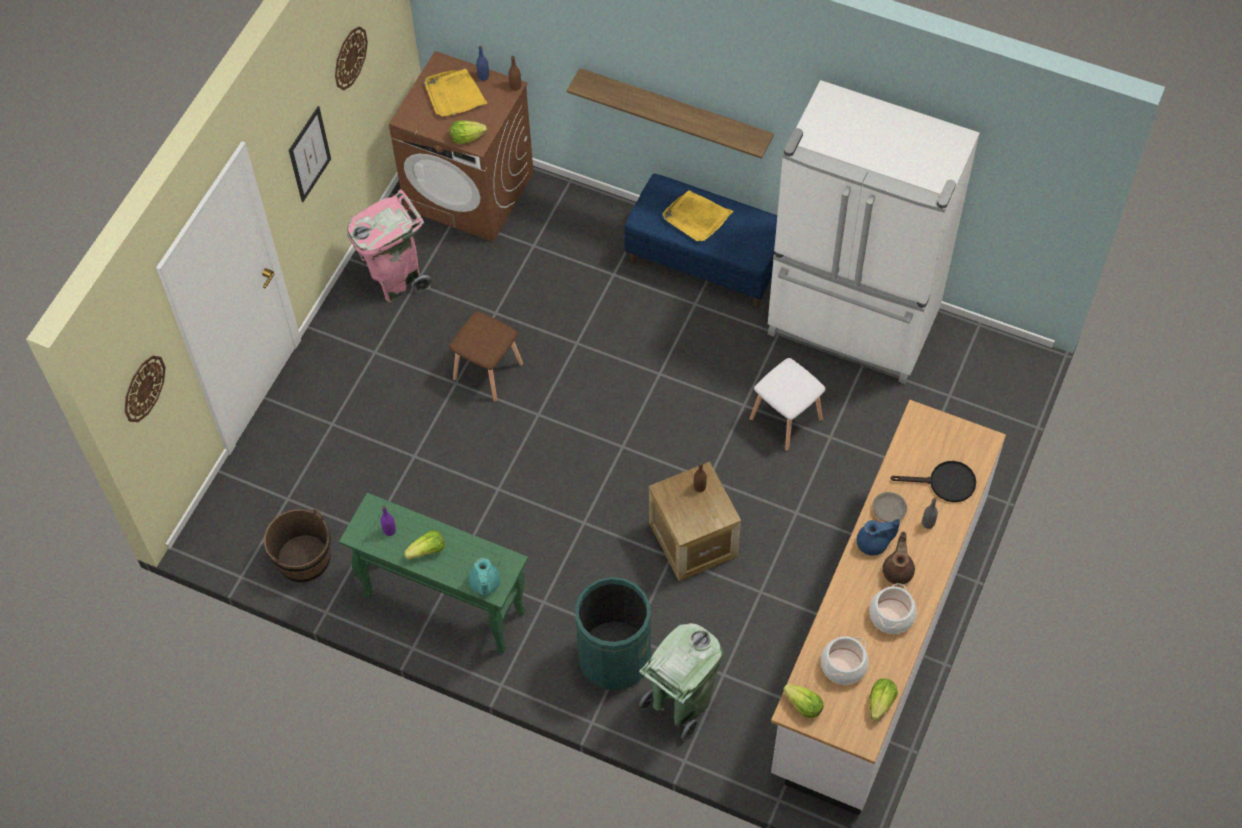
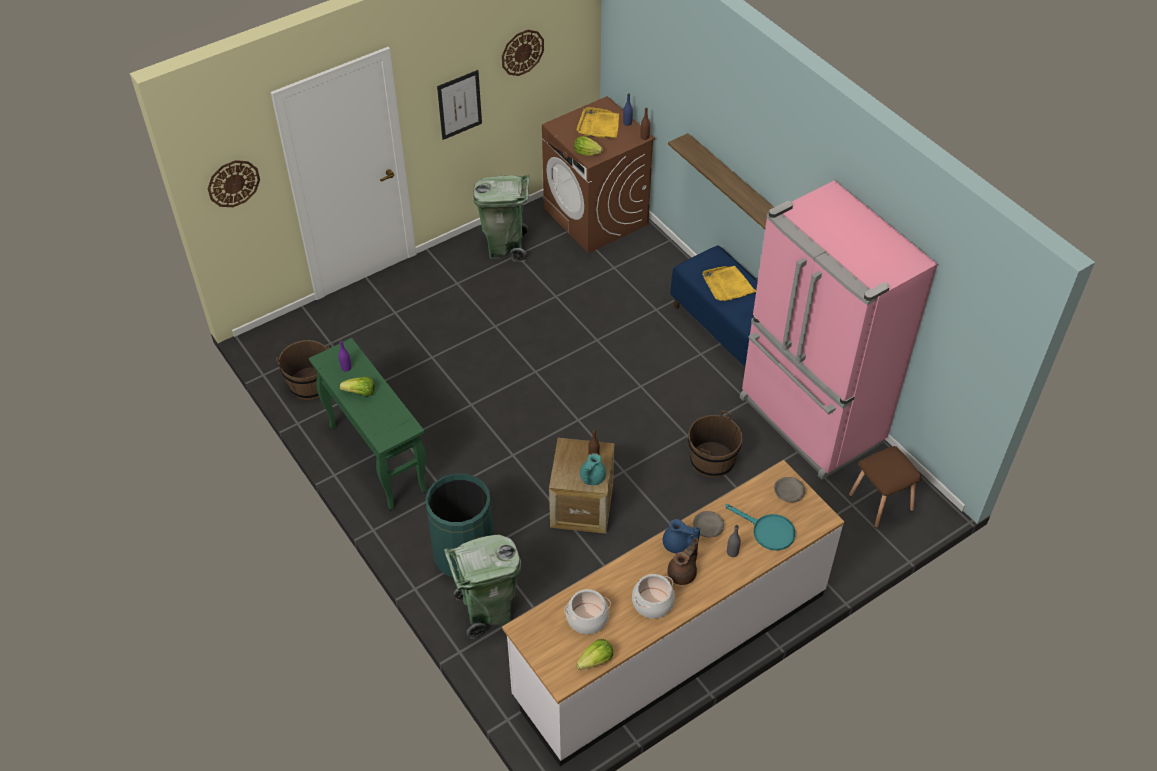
camera: 30 degrees right, 10 degrees down
(396, 279) = (505, 247): pink trash can -> green trash can
(484, 584) = (380, 432): turquoise teapot -> turquoise teapot (591, 478)
(488, 373) = (521, 330): brown stool -> brown stool (880, 503)
(787, 419) = (712, 460): white stool -> brown bucket
(803, 706) = (534, 630): lettuce -> none
(852, 325) = (809, 421): white fridge -> pink fridge
(937, 432) = (788, 493): none -> grey bowl
(945, 483) = (767, 531): black frying pan -> turquoise frying pan

